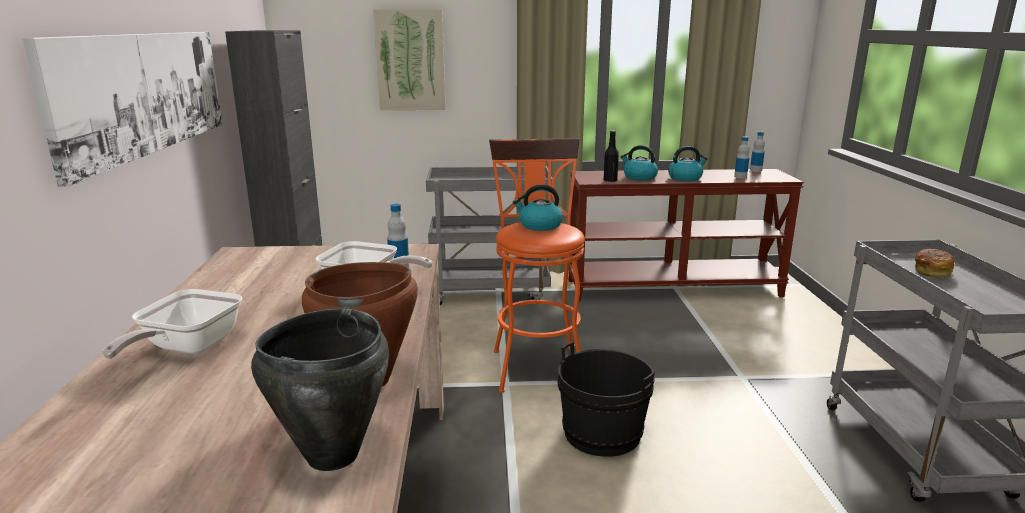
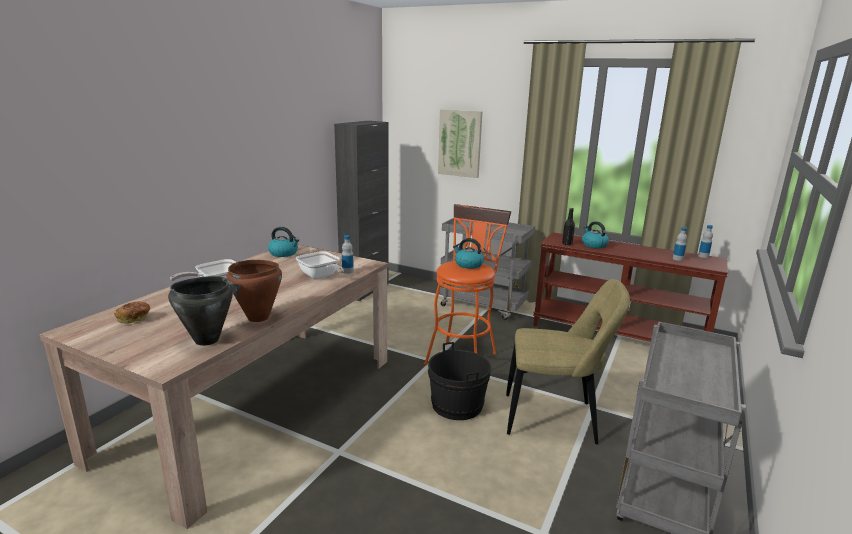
camera: 30 degrees right, 0 degrees up
(144, 93) = (265, 158): picture -> none
(685, 178) = (629, 252): kettle -> kettle (284, 253)
(725, 408) = (554, 419): none -> beige chair
(932, 272) = (691, 357): bread -> bread (134, 319)

